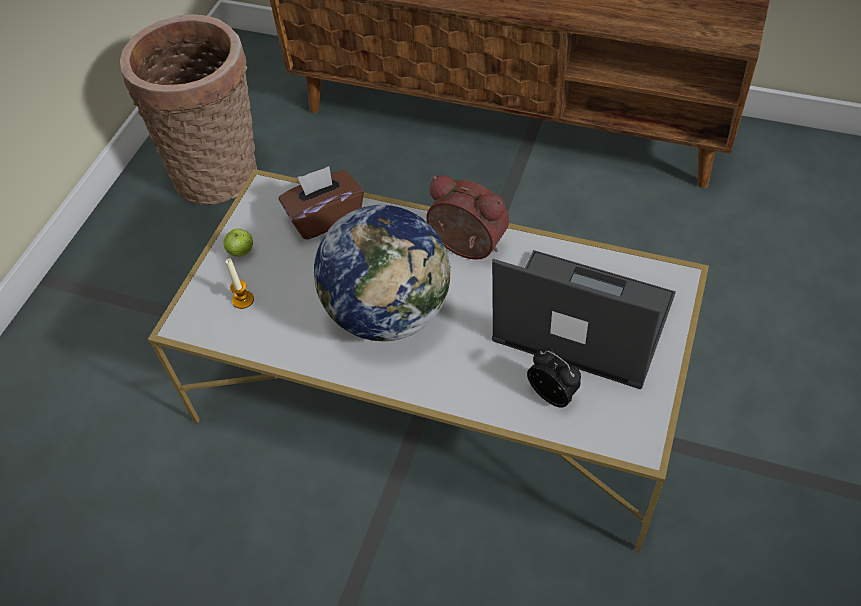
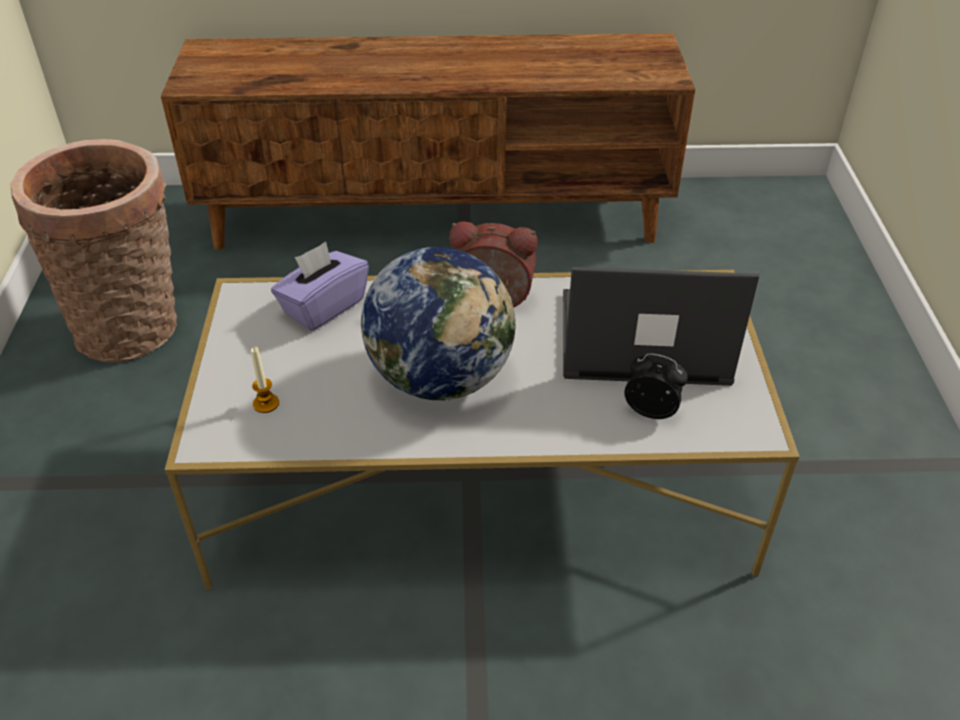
camera: 25 degrees left, 10 degrees down
(241, 252) = (241, 358): apple -> none
(325, 217) = (323, 306): brown tissue box -> purple tissue box

